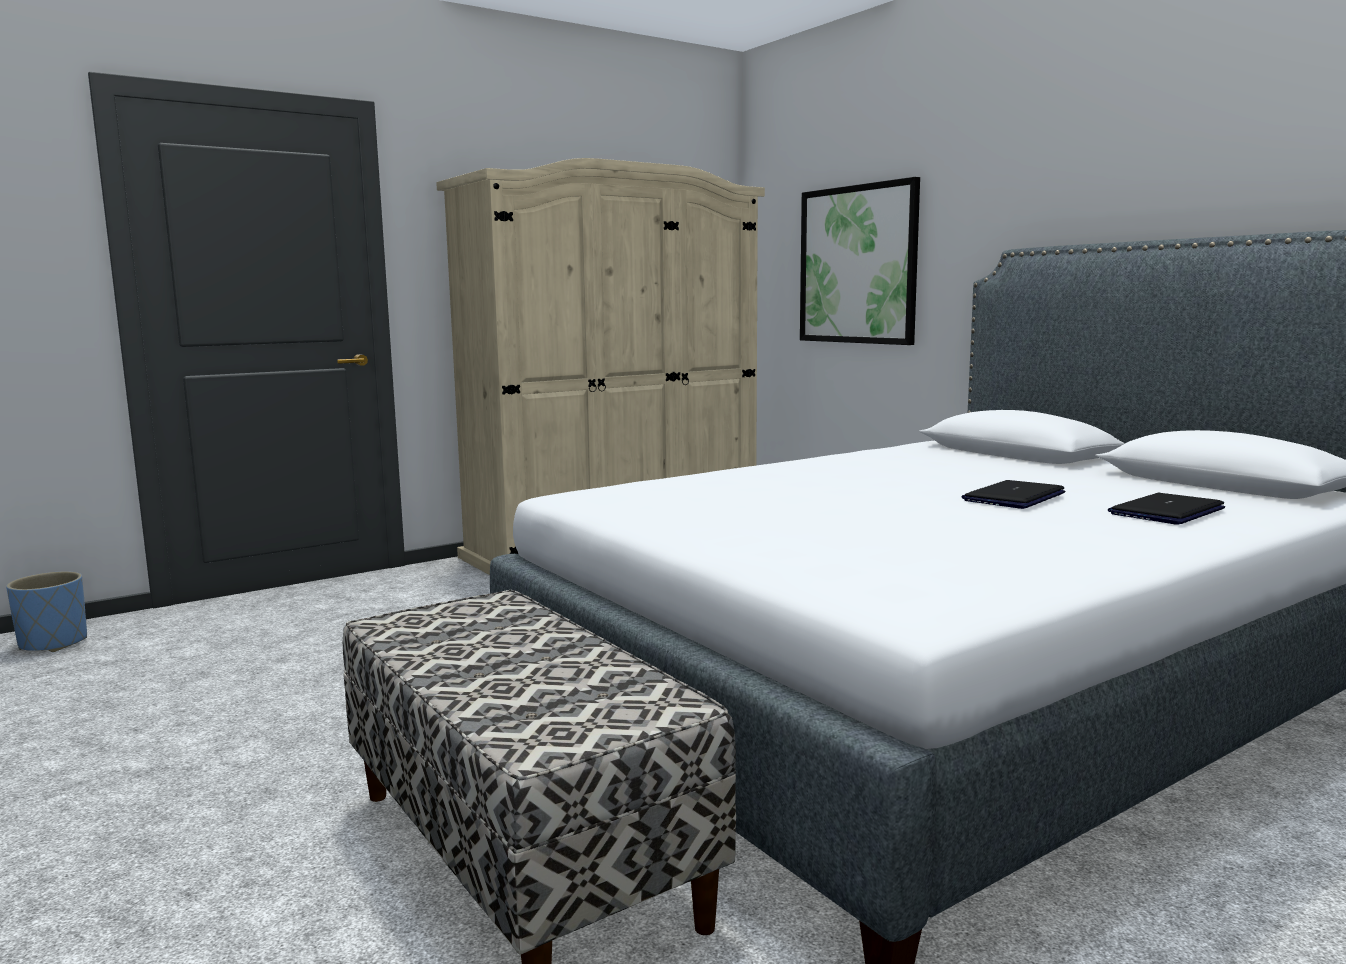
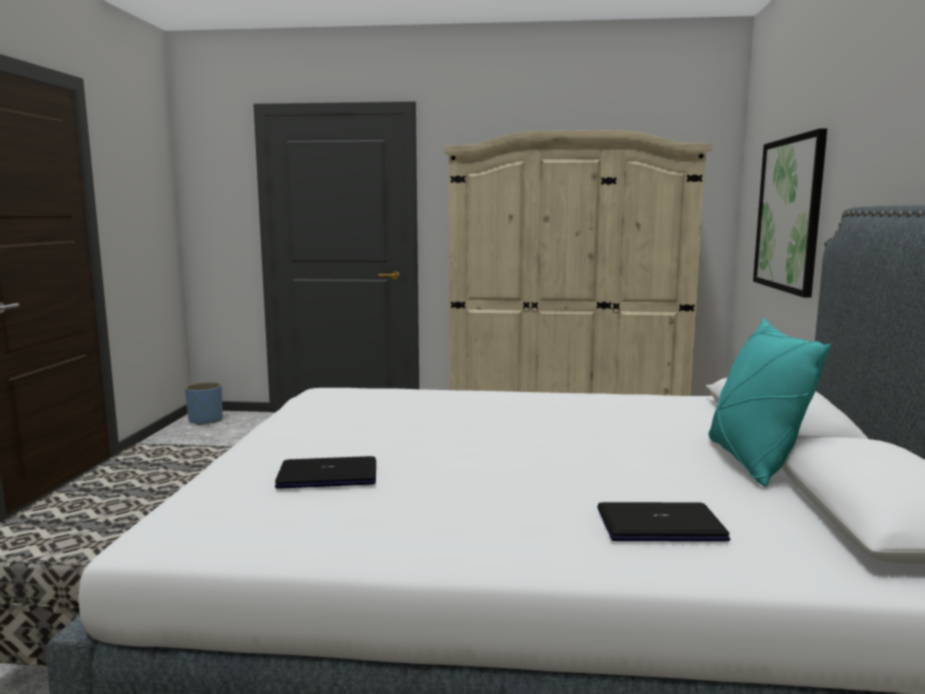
camera: 40 degrees right, 0 degrees up
(1014, 497) = (578, 468): laptop -> laptop (328, 475)
(1084, 472) = (752, 462): none -> turquoise pillow

